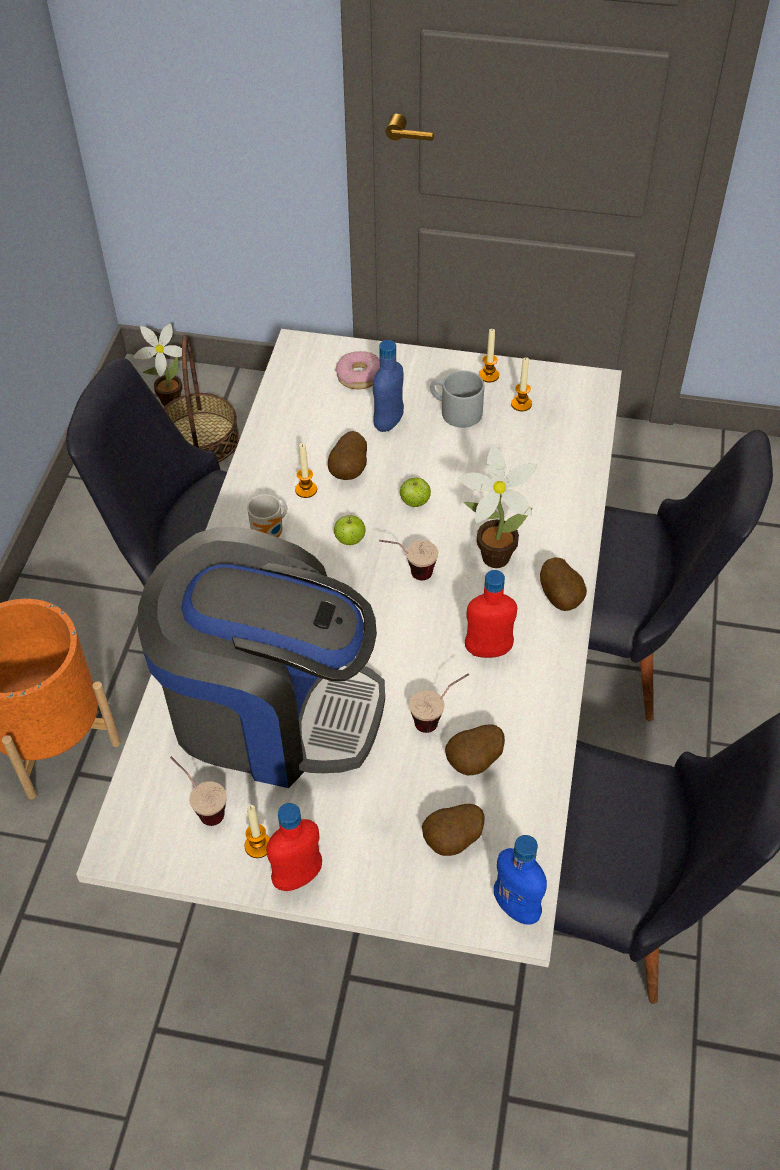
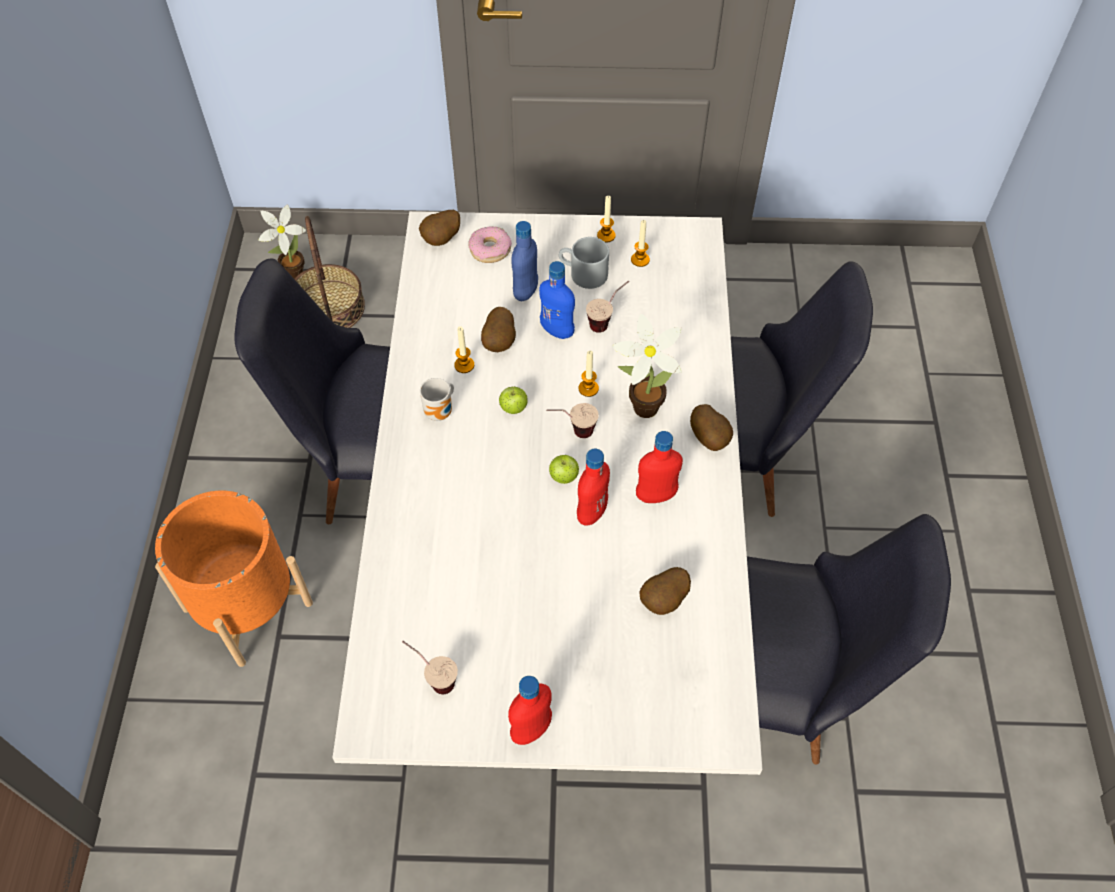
camera: 10 degrees left, 5 degrees up
(258, 846) = (490, 706): candle -> candle (588, 388)
(270, 709) = (475, 578): coffee machine -> none
(413, 658) = (592, 512): none -> red bottle
(415, 502) = (564, 365): apple -> apple (564, 477)
(439, 718) = (625, 564): cup -> cup (607, 321)
(453, 842) = (660, 676): potato -> potato (442, 240)
(516, 907) = (725, 726): blue bottle -> blue bottle (557, 330)

